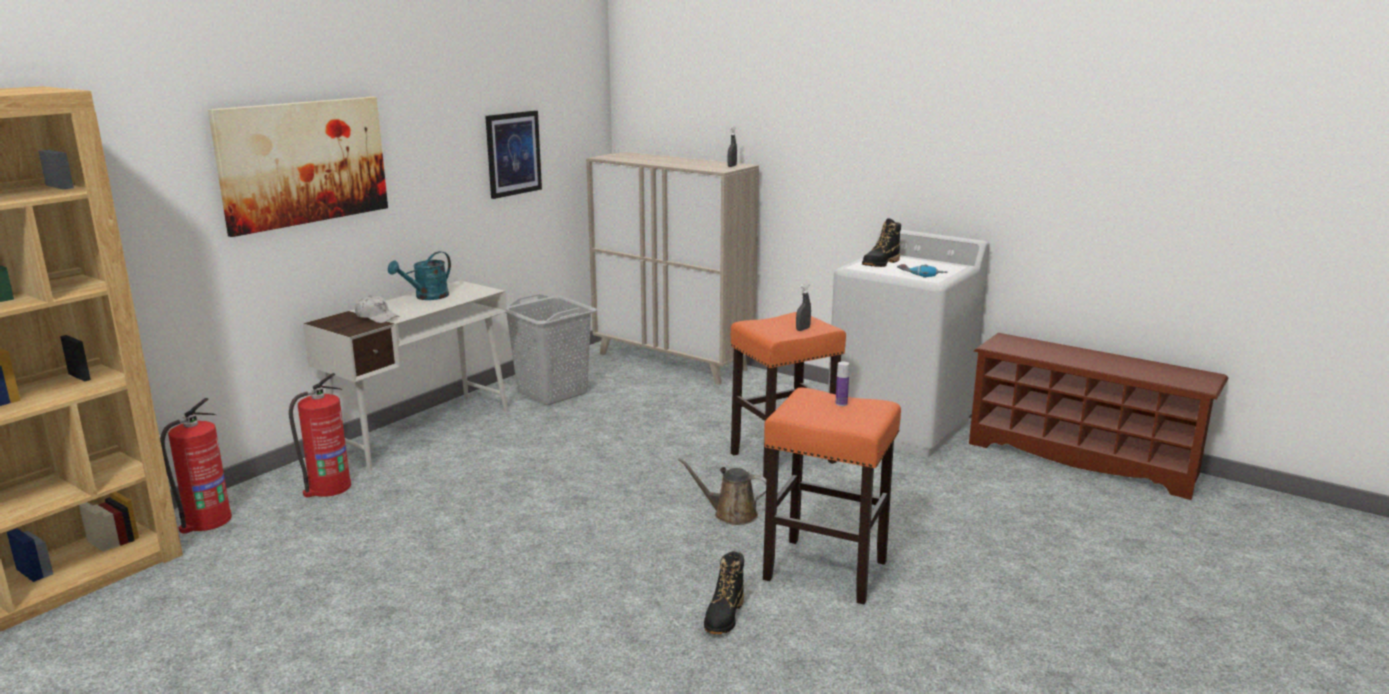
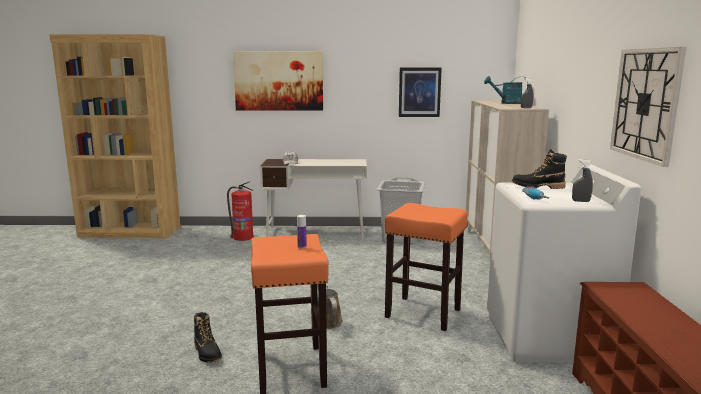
camera: 55 degrees right, 5 degrees down
(206, 521) = (195, 232): fire extinguisher -> none
(427, 297) = (331, 161): turquoise watering can -> turquoise watering can (507, 103)
(724, 616) = (207, 353): black boot -> black boot turned 105 degrees counterclockwise
(803, 329) = (427, 215): grey spray bottle -> grey spray bottle (581, 201)
(971, 160) = (645, 104): none -> wall clock

